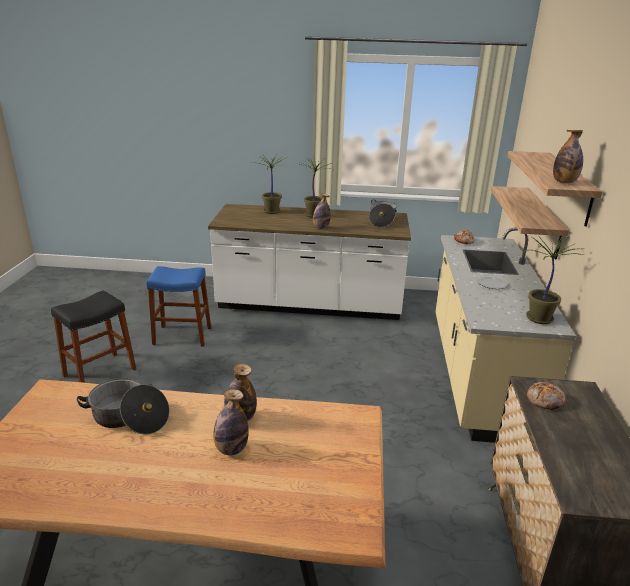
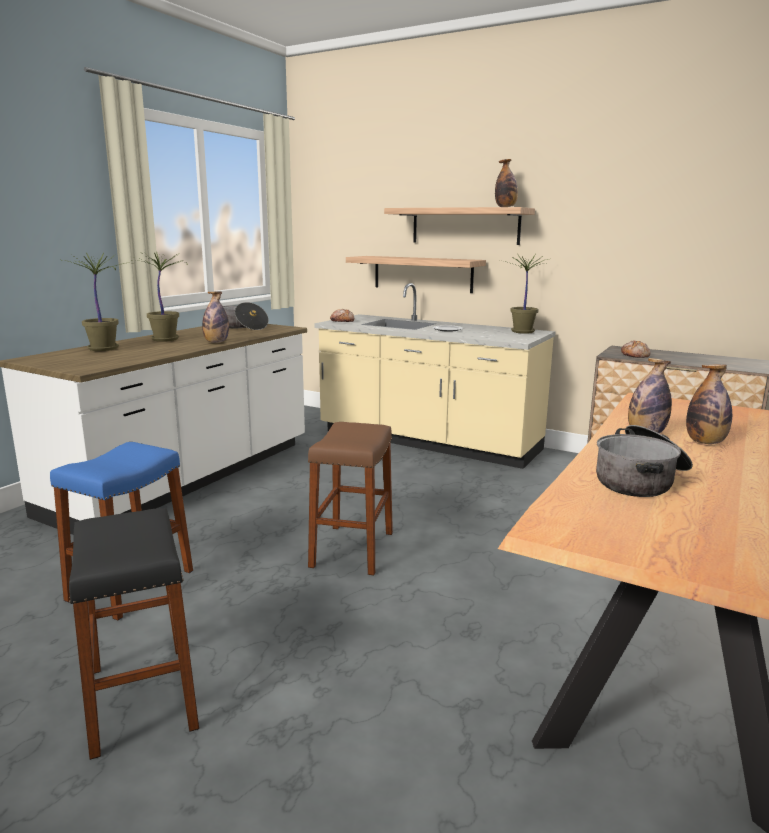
camera: 65 degrees left, 10 degrees down
(257, 389) = (352, 549): none -> brown stool

